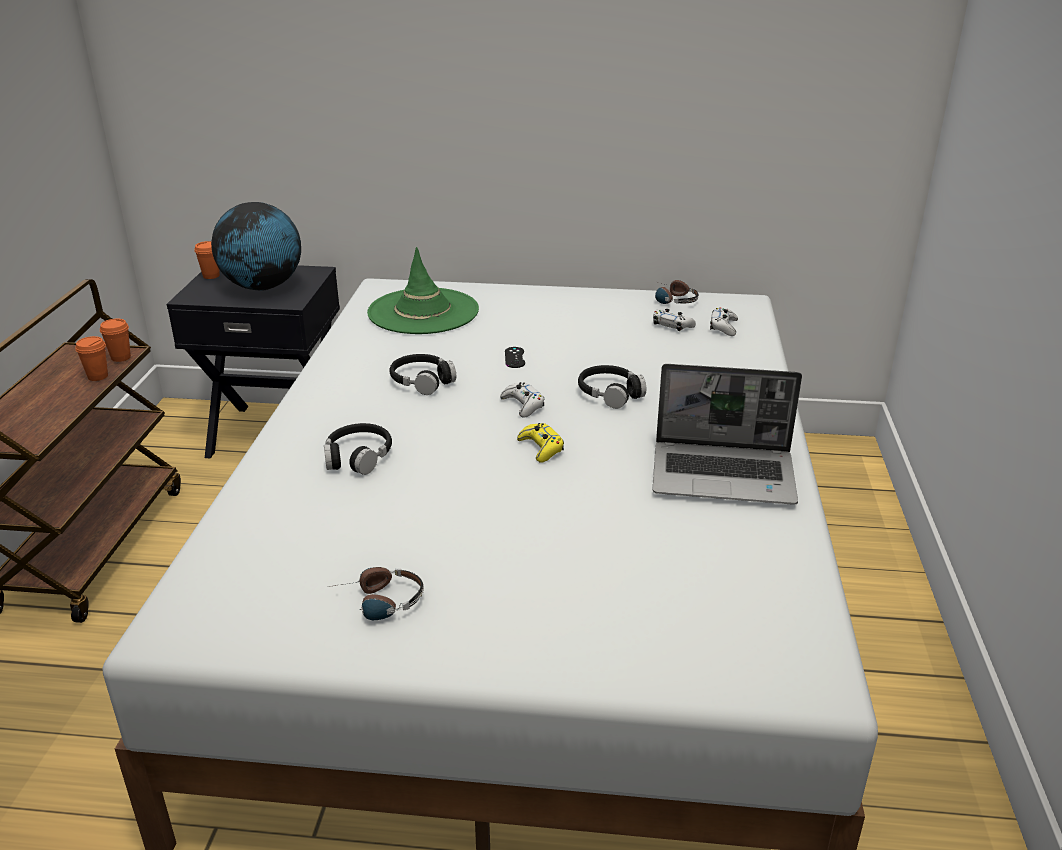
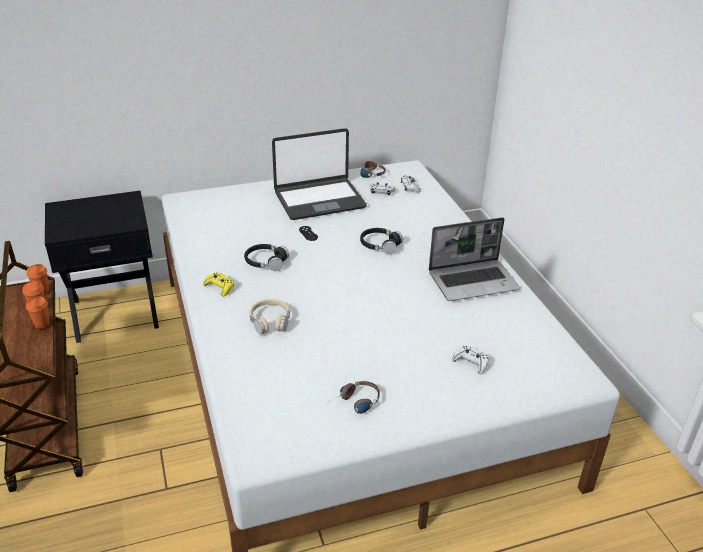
camera: 25 degrees left, 5 degrees up
(211, 276) = (57, 215): orange cup -> orange cup (42, 324)
(262, 287) = (103, 216): globe -> none
(358, 457) = (270, 321): black headphones -> beige headphones
(423, 312) = (225, 212): green hat -> none
(523, 405) = (338, 264): white game controller -> white game controller (471, 362)
(541, 448) = (369, 289): yellow game controller -> yellow game controller (220, 287)
(568, 319) = (319, 200): none -> laptop

